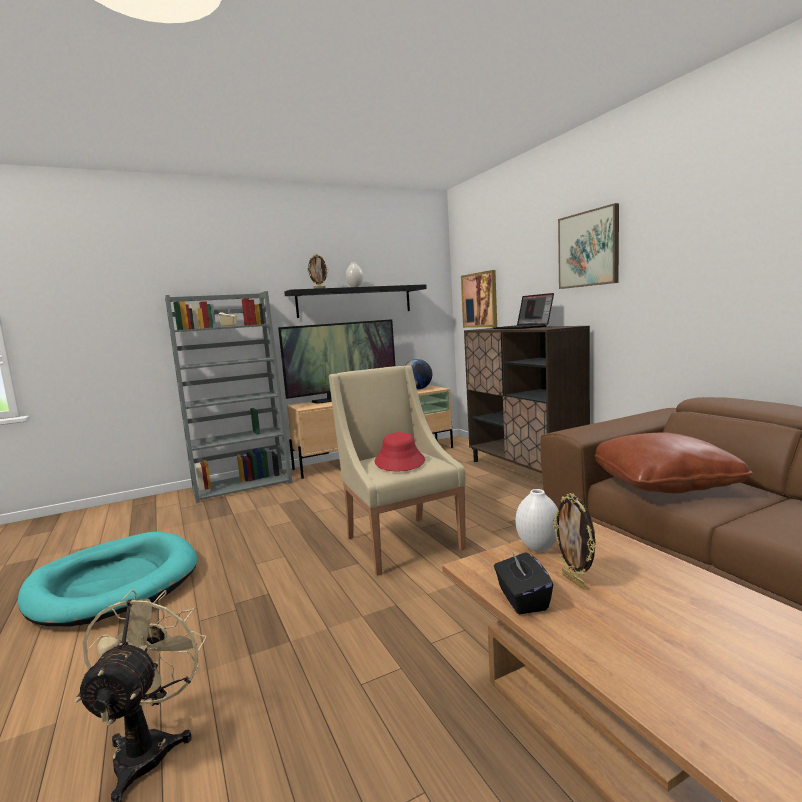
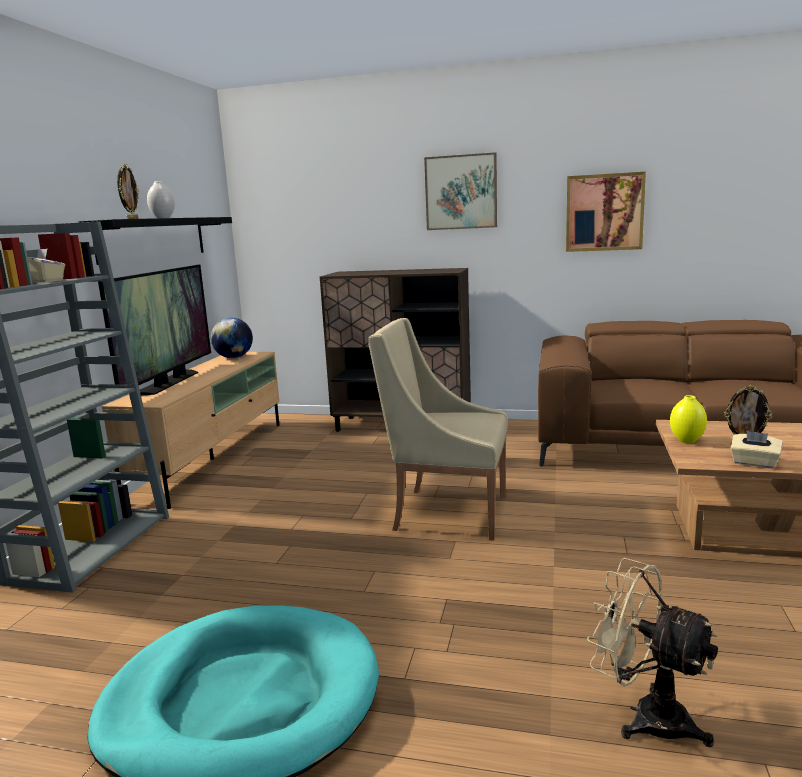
camera: 50 degrees left, 5 degrees up
(400, 461) = (458, 421): red hat -> none
(480, 300) = (292, 239): picture -> picture (604, 212)
(522, 599) = (754, 463): black tissue box -> beige tissue box
(523, 327) = (399, 271): laptop -> none
(538, 548) = (687, 441): white vase -> yellow vase
(662, 483) = (632, 389): brown pillow -> none

